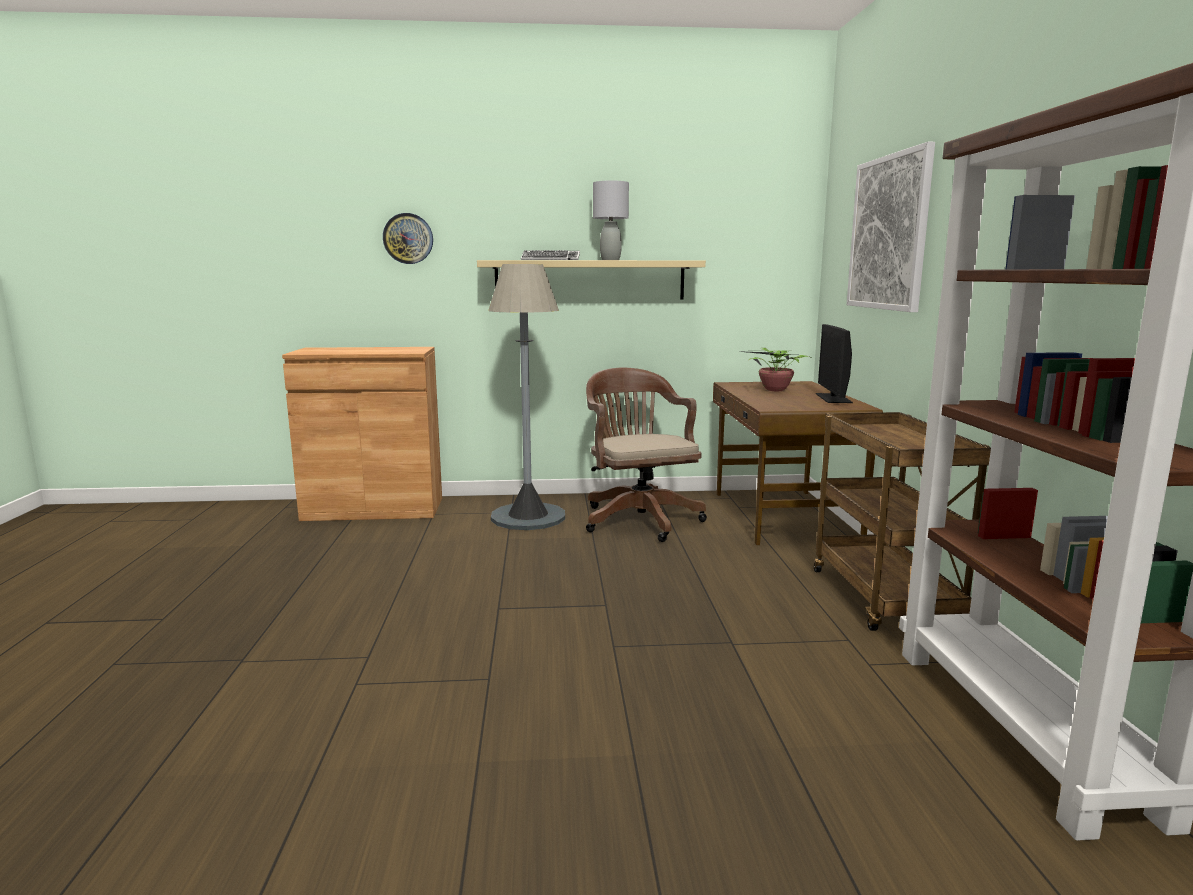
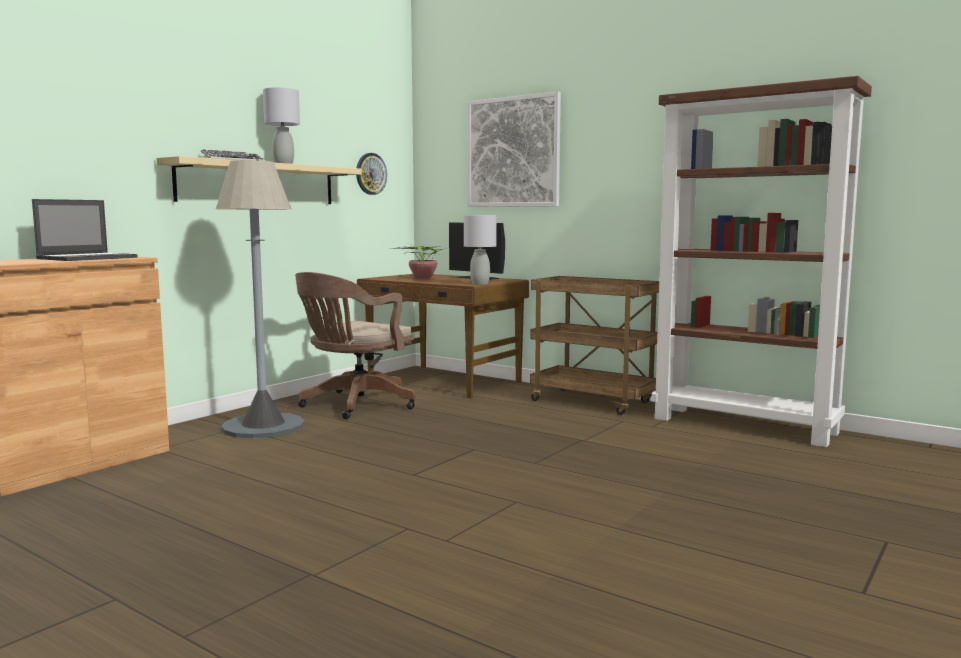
camera: 50 degrees left, 5 degrees down
(386, 350) = (88, 258): none -> laptop
(408, 238) = (75, 126): wall clock -> wall clock (370, 174)
(638, 518) = (355, 405): brown office chair -> brown office chair turned 75 degrees counterclockwise
(786, 408) = (479, 283): none -> grey table lamp

